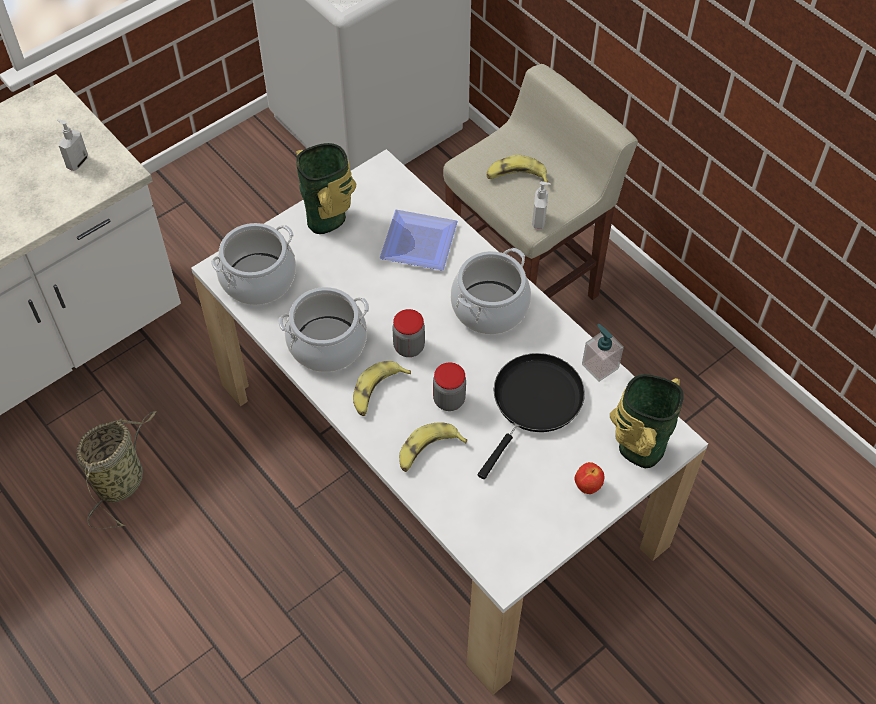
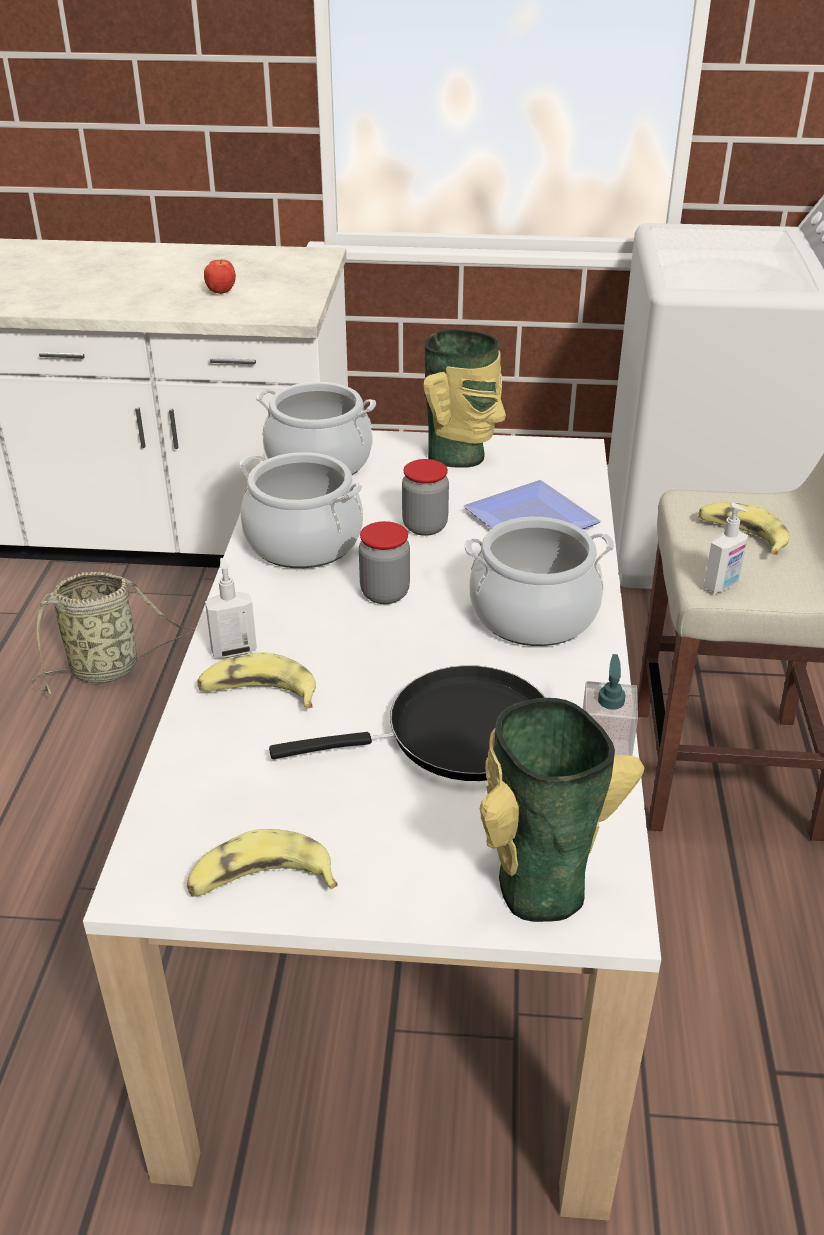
camera: 45 degrees right, 20 degrees down
(77, 162) = (269, 295): soap dispenser -> soap dispenser (234, 650)
(377, 392) = (290, 609): banana -> banana (260, 881)
(449, 400) = (356, 664): jar -> jar (425, 526)
(587, 485) = (398, 870): apple -> apple (221, 292)

